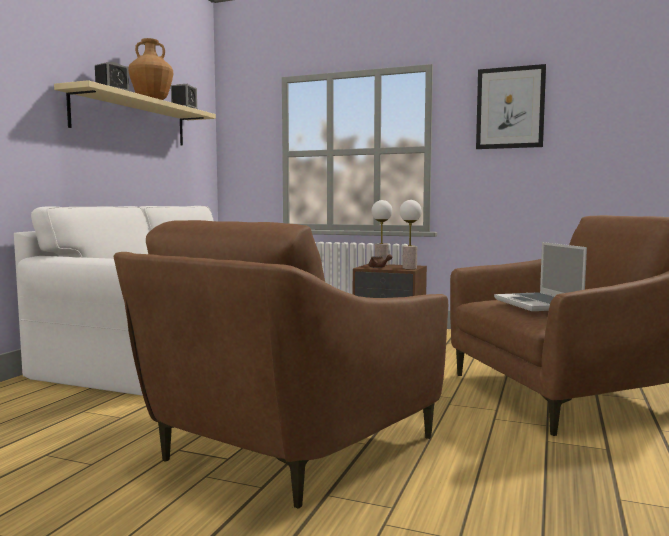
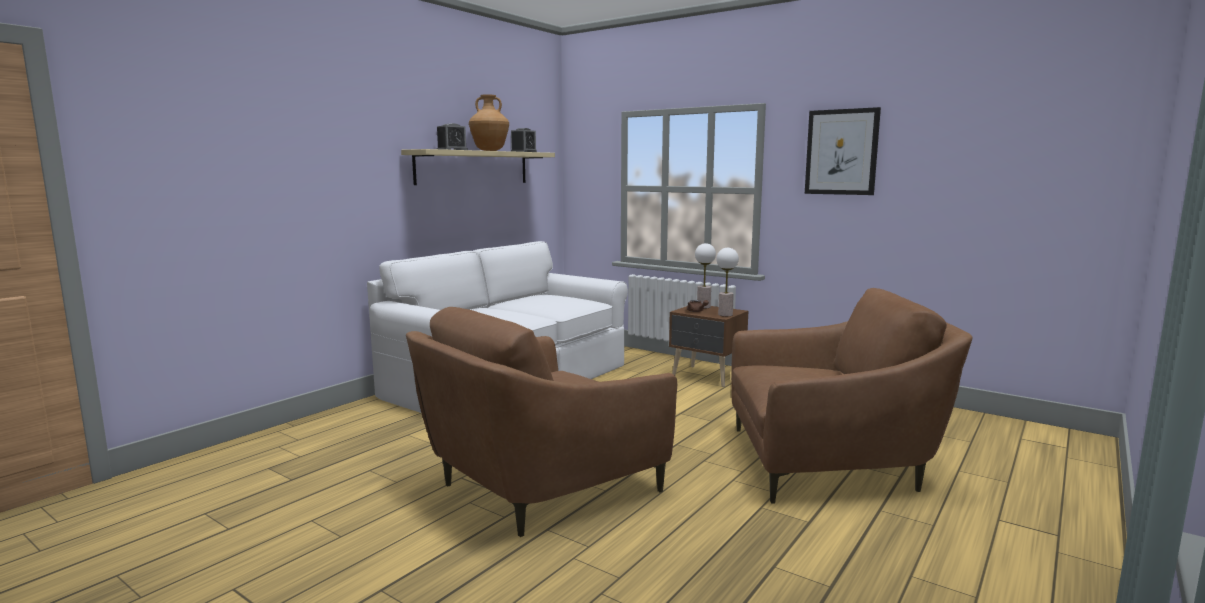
camera: 15 degrees right, 5 degrees up
(539, 304) = (792, 379): laptop -> none

